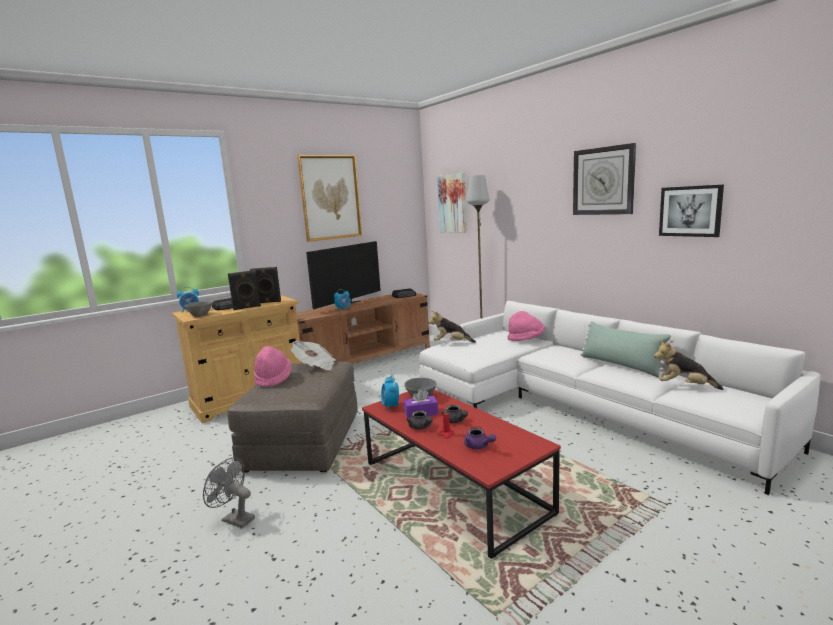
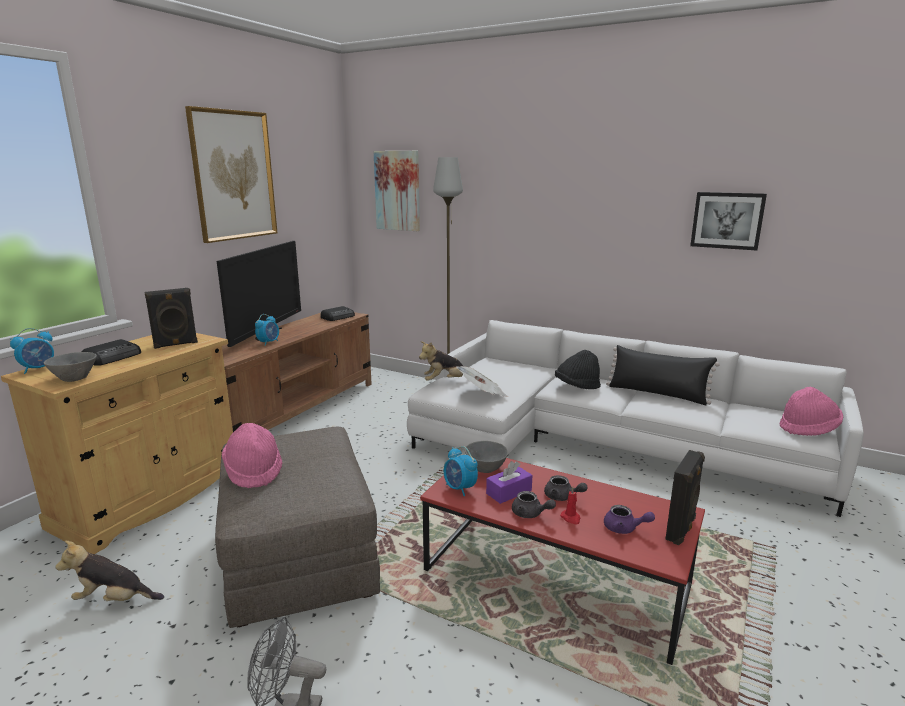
camera: 25 degrees left, 5 degrees up
(247, 308) = (150, 357): black speaker -> black speaker (681, 529)
(315, 366) = (300, 440): newspaper -> newspaper (482, 394)
(526, 339) = (529, 368): pink hat -> pink hat (808, 429)
(553, 354) = (577, 387): none -> black hat
(603, 181) = (623, 178): wall clock -> none
(621, 365) = (657, 394): green pillow -> black pillow
(684, 386) = (739, 413): plush toy -> plush toy (114, 600)

